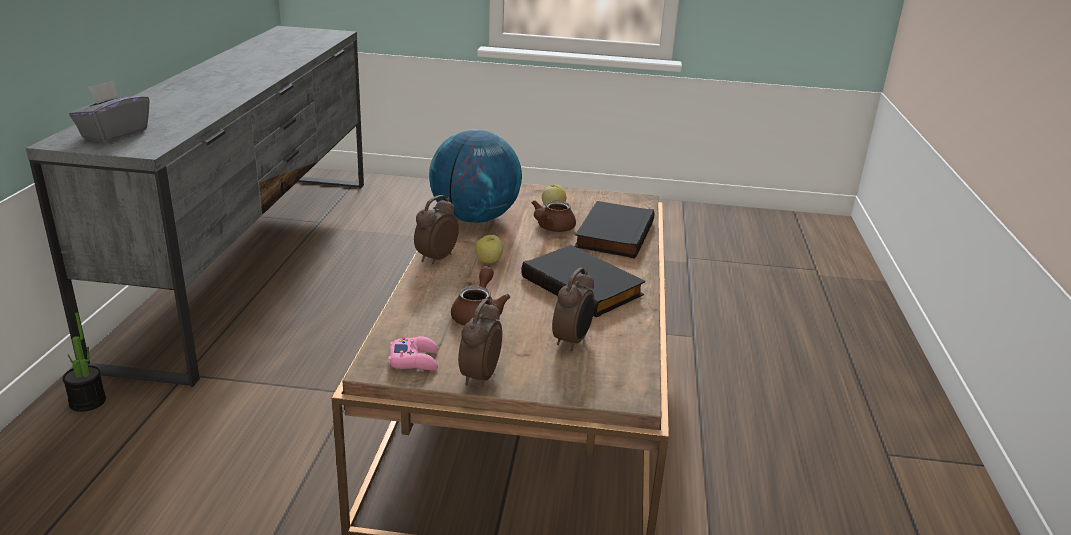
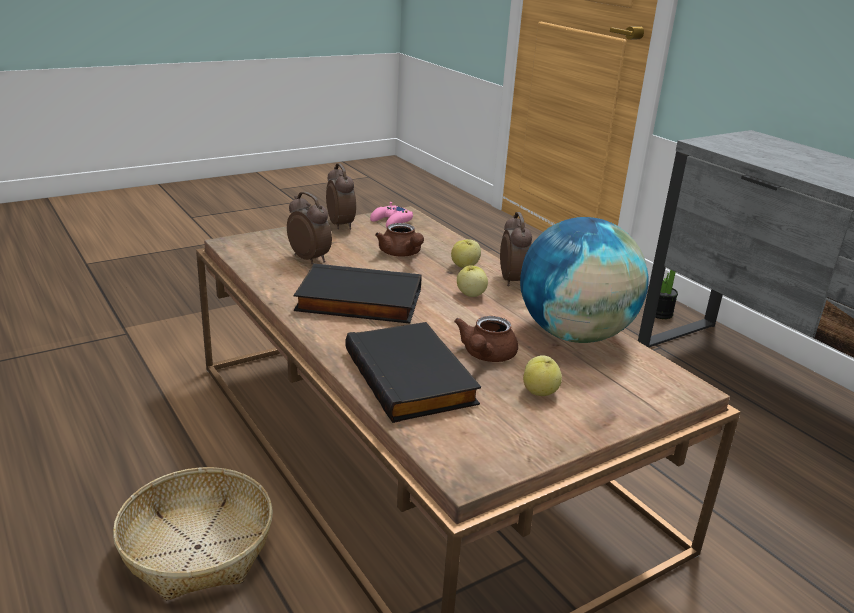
camera: 140 degrees right, 0 degrees up
(114, 134) = (761, 146): grey tissue box -> none
(446, 283) = (465, 266): none -> apple
(551, 228) = (485, 356): brown teapot -> brown teapot turned 150 degrees counterclockwise
(572, 341) = (310, 259): alarm clock -> alarm clock turned 150 degrees clockwise
(735, 407) = (197, 548): none -> basket

